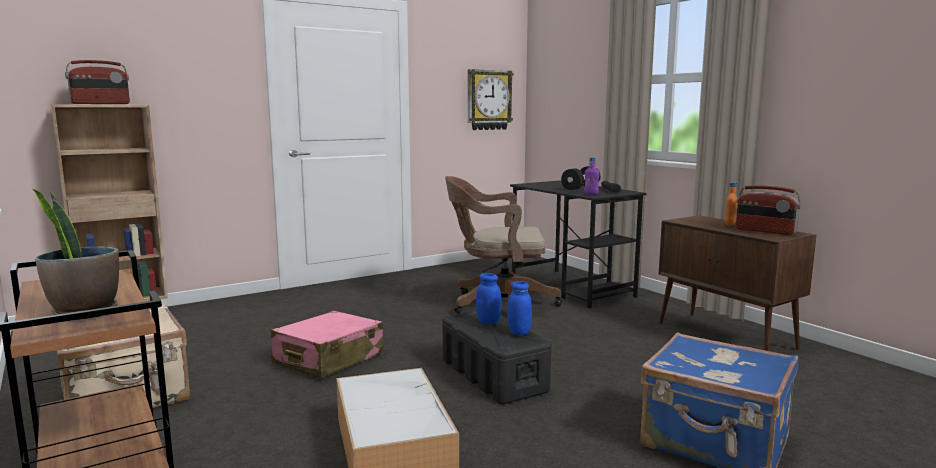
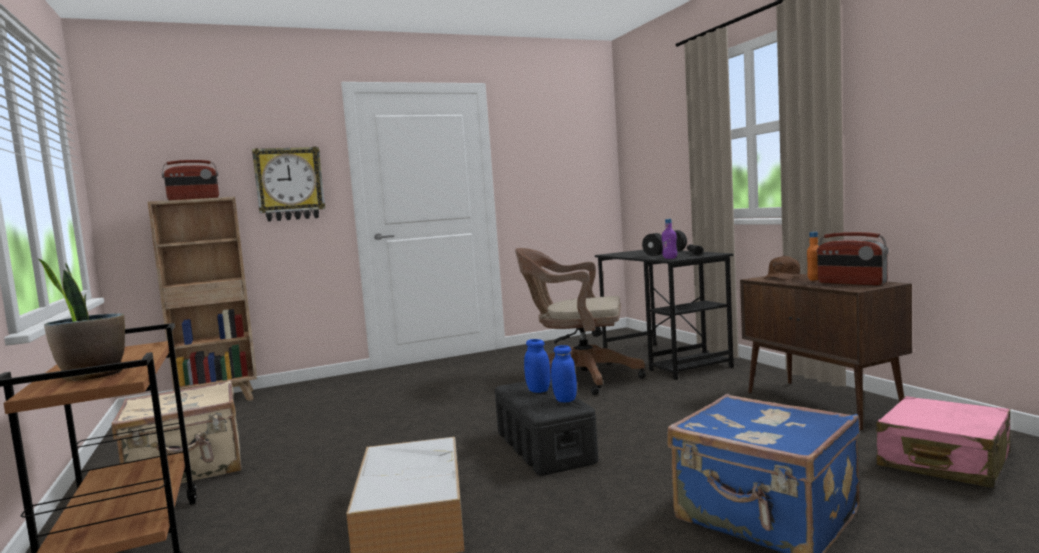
camera: 10 degrees right, 5 degrees down
(328, 359) = (386, 433): pink suitcase -> pink suitcase (943, 460)
(488, 100) = (577, 173): wall clock -> wall clock (289, 184)
(699, 220) = (782, 277): none -> brown cap

